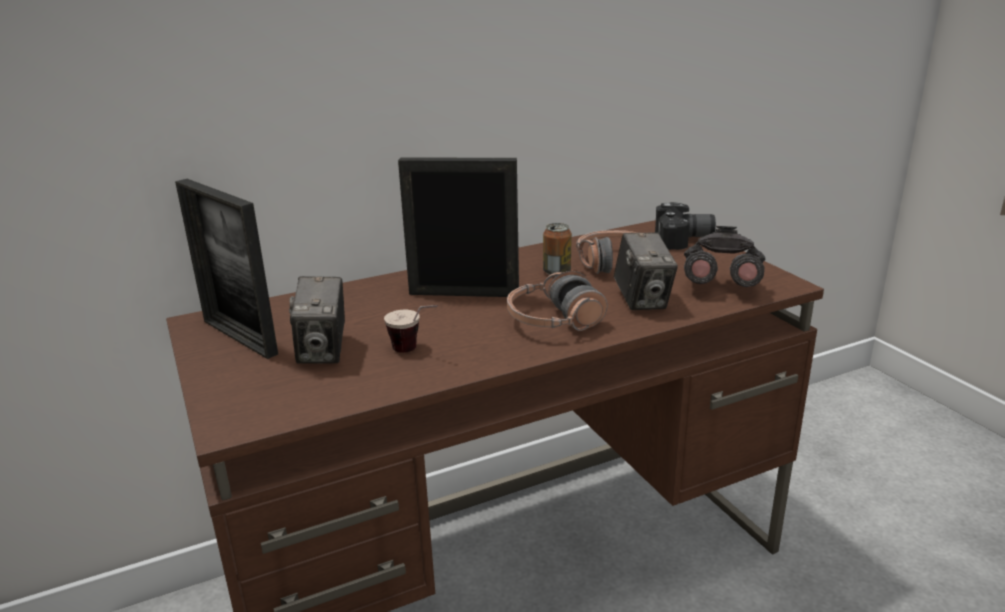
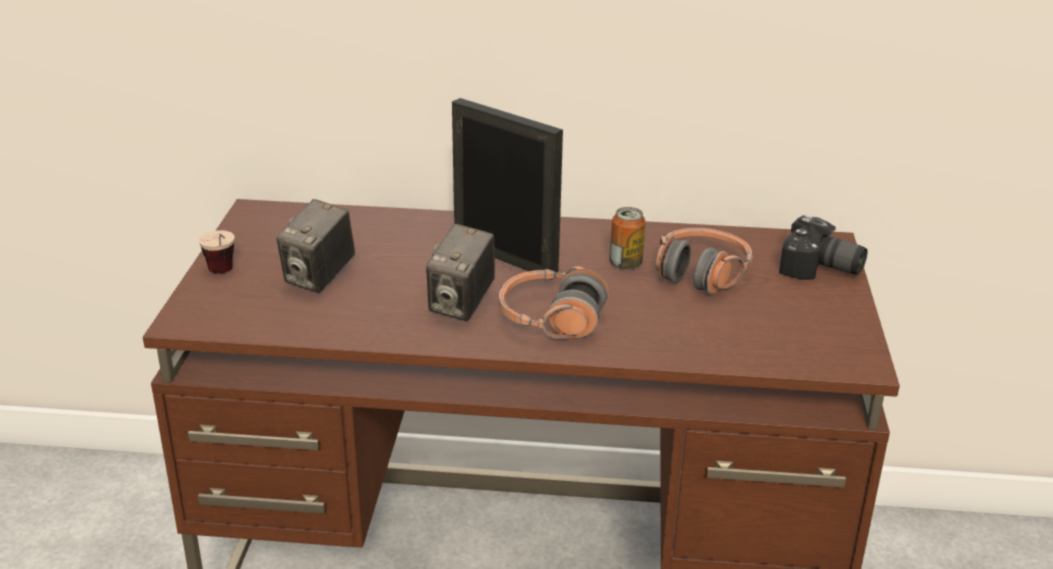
camera: 30 degrees right, 5 degrees up
(239, 337) = (271, 239): picture frame -> none
(415, 351) = (392, 305): cup -> cup (223, 275)
(642, 300) = (669, 327): camera -> camera (462, 304)
(719, 285) = (779, 339): grey binoculars -> none

